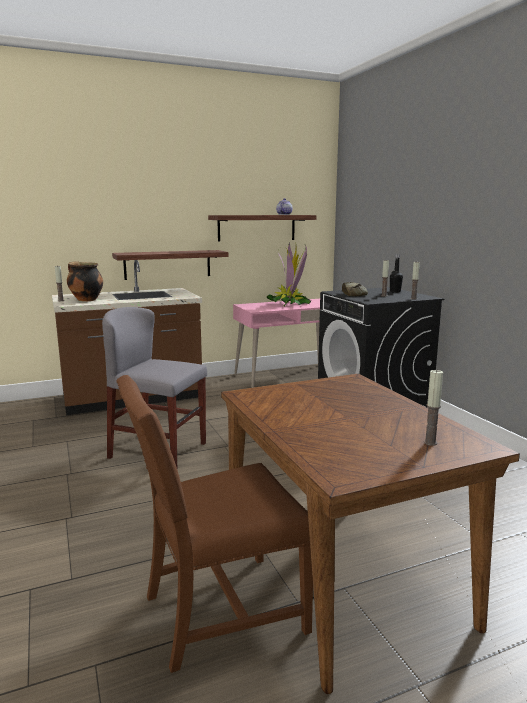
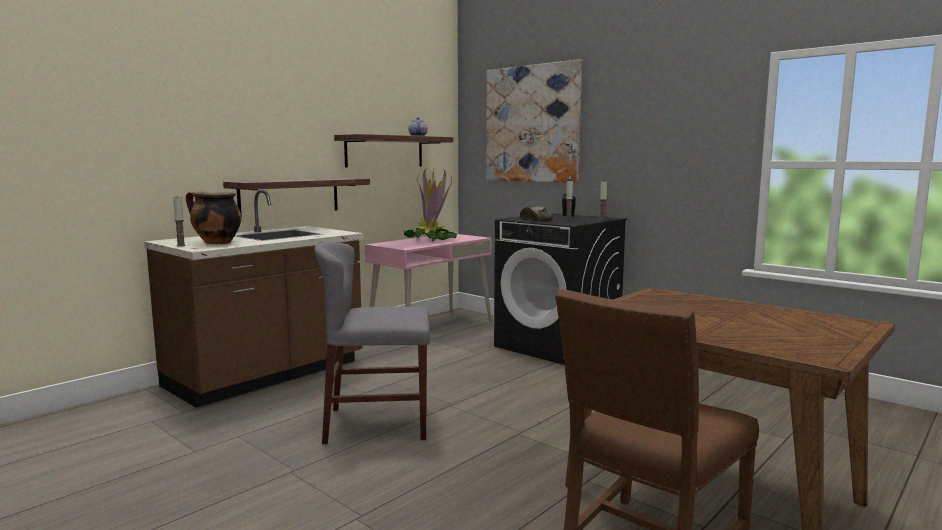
camera: 25 degrees left, 5 degrees down
(383, 203) = (532, 124): none -> picture
(430, 442) = (826, 326): candle -> none

